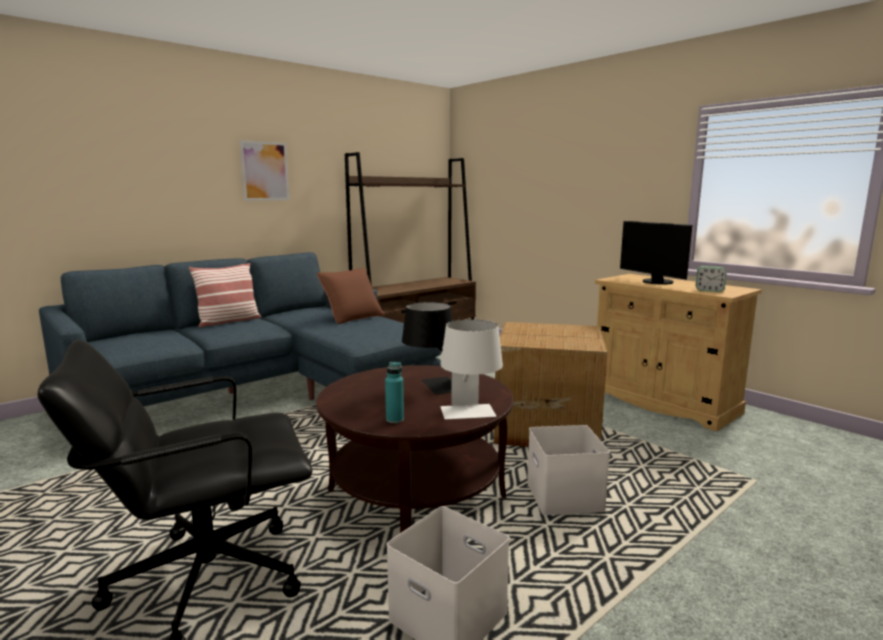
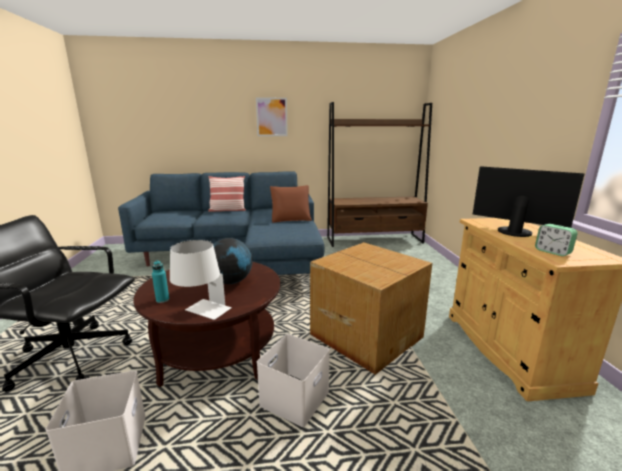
camera: 35 degrees right, 5 degrees up
(432, 386) = (230, 282): black table lamp -> globe
(655, 282) = (514, 231): monitor -> monitor turned 120 degrees clockwise

